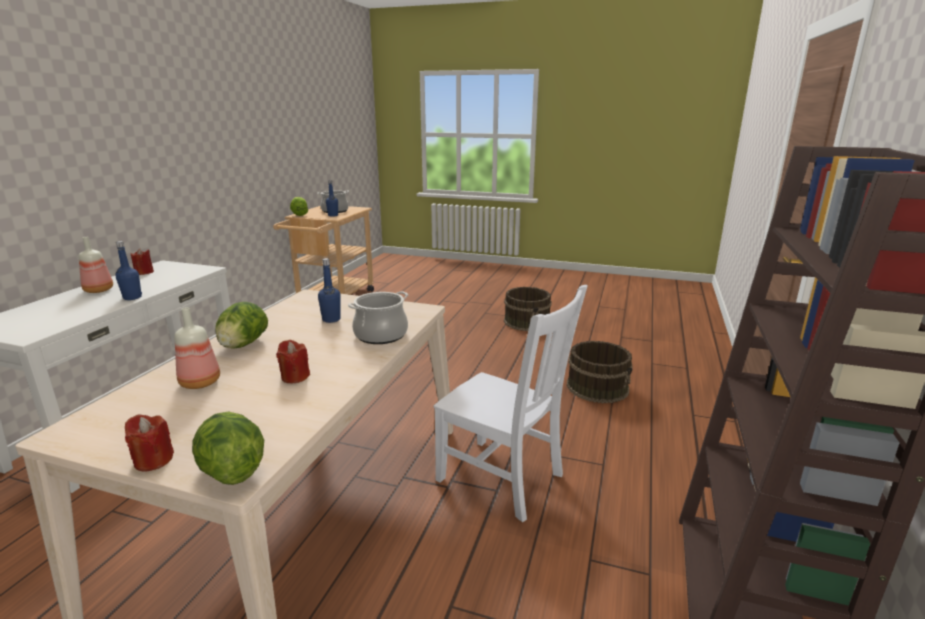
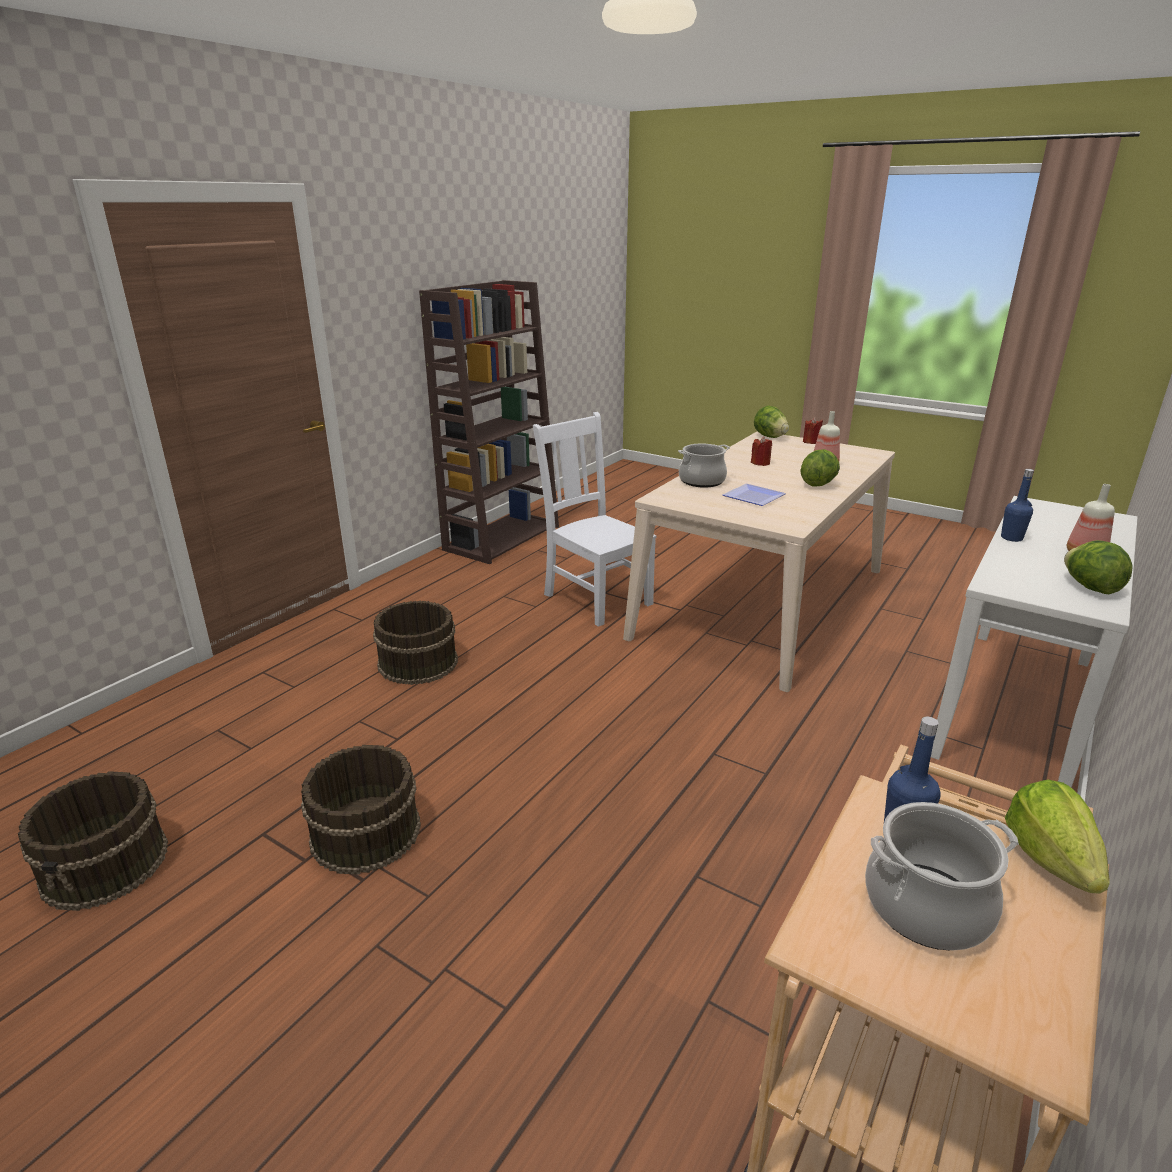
camera: 165 degrees left, 5 degrees up
(144, 272) = (1090, 587): red candle -> lettuce
(331, 319) = (751, 497): blue bottle -> plate
(609, 306) = (106, 864): none -> brown bucket

